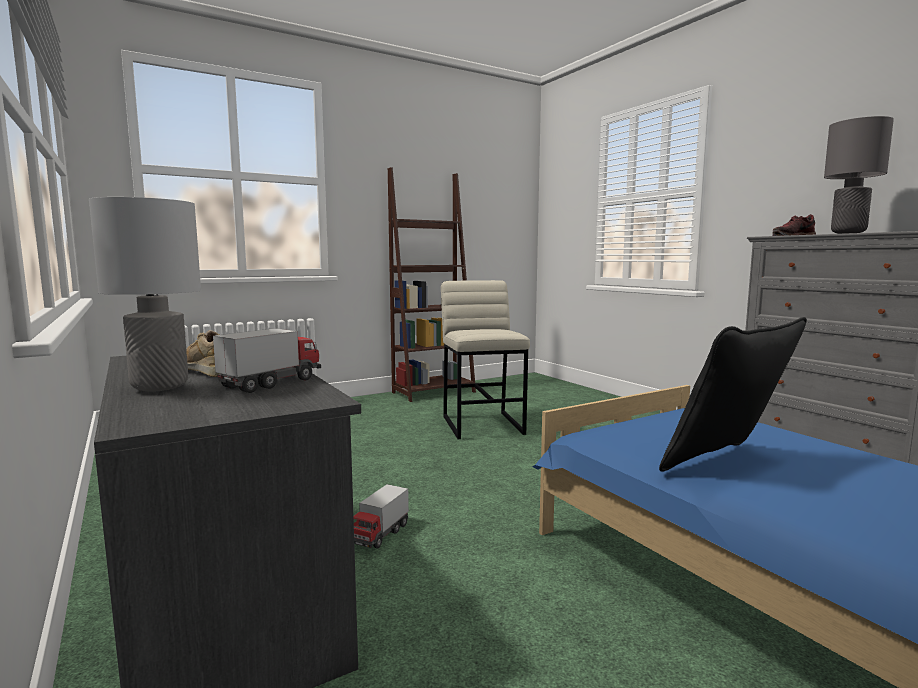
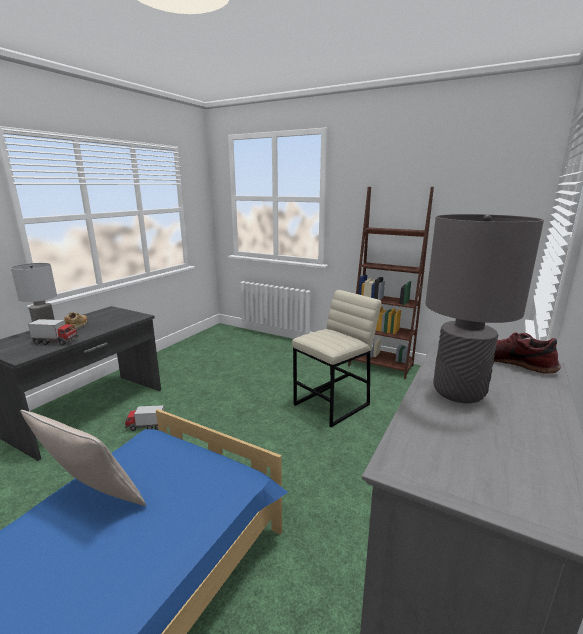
camera: 60 degrees right, 10 degrees up
(727, 465) = (94, 501): black pillow -> beige pillow

